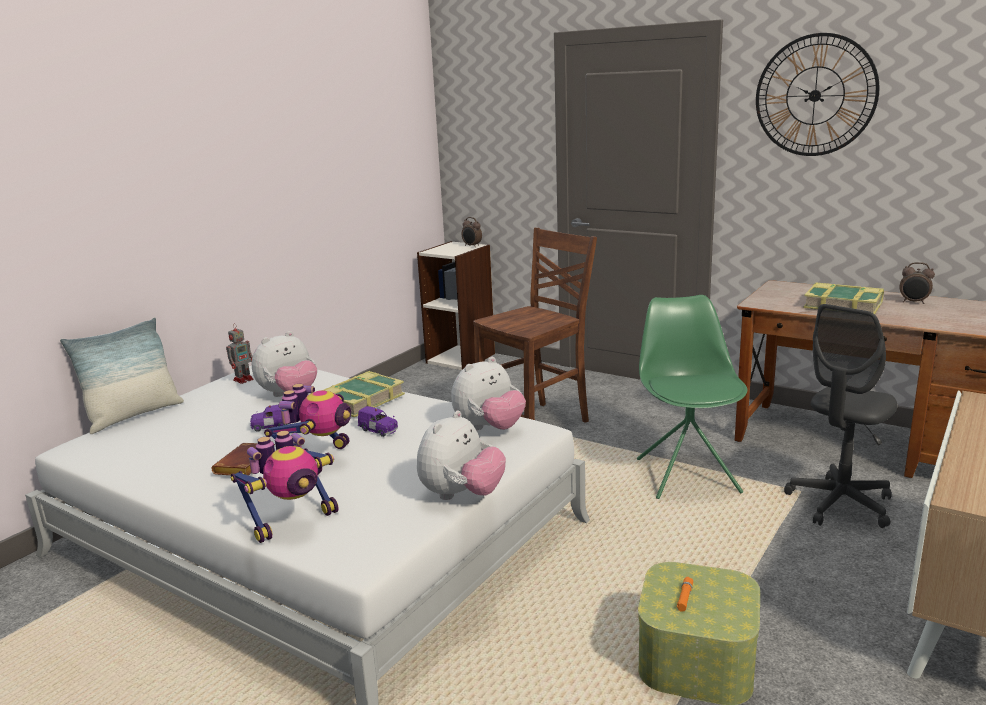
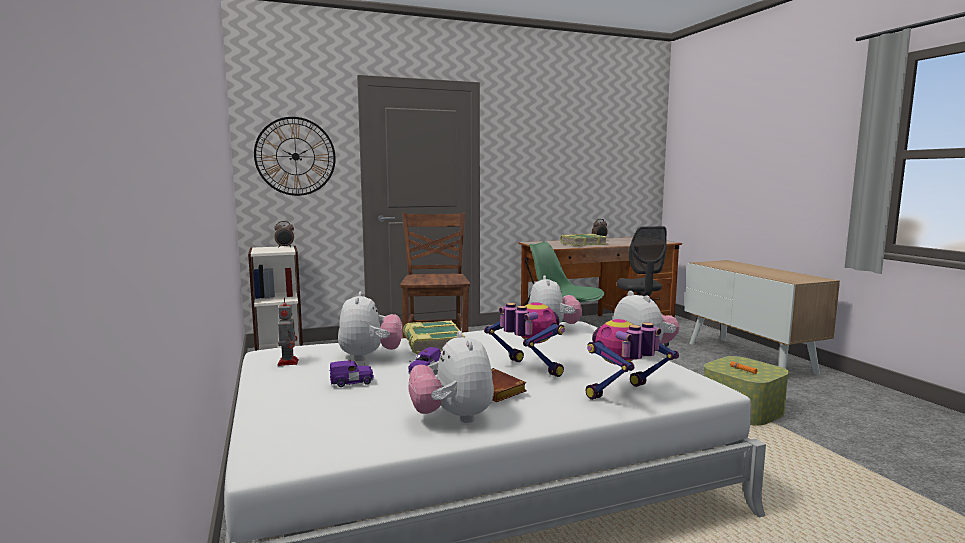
camera: 55 degrees left, 10 degrees down
(134, 415) = (248, 418): pillow -> none
(177, 471) = (453, 418): none -> plush toy
(293, 521) = (623, 395): toy robot -> toy robot turned 120 degrees counterclockwise
(378, 430) = (502, 349): purple toy car -> purple toy car (352, 383)
(815, 95) = (532, 132): wall clock -> wall clock (295, 156)

